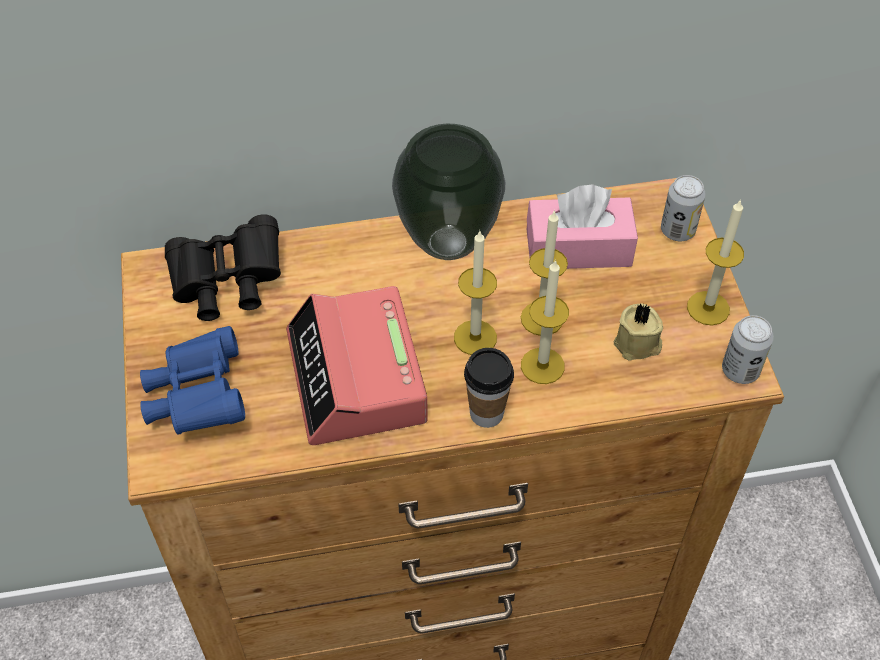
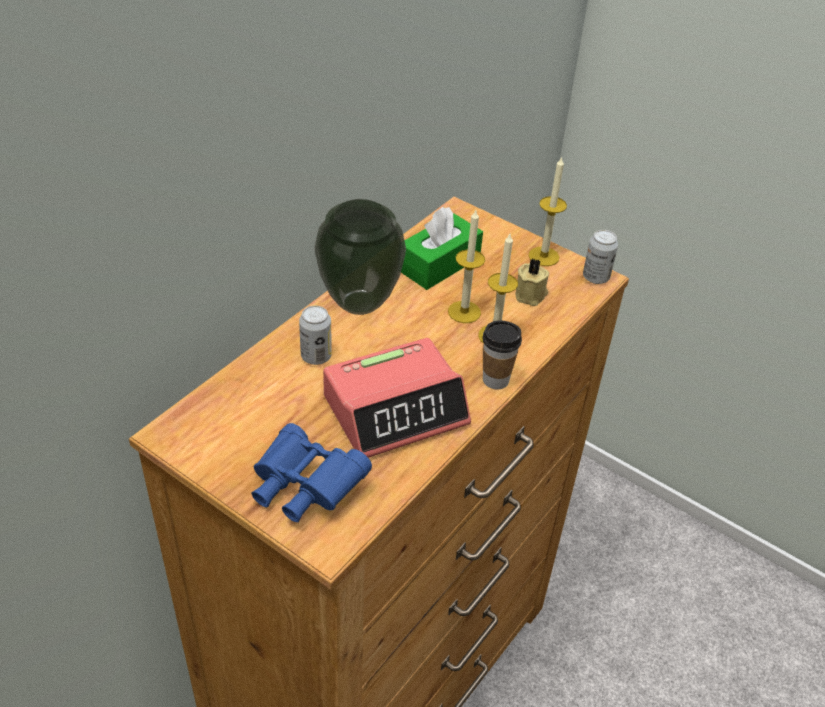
camera: 45 degrees left, 10 degrees down
(227, 284) = (239, 409): black binoculars -> none
(357, 378) = (396, 410): alarm clock -> alarm clock turned 60 degrees counterclockwise
(475, 337) = (439, 344): candle -> none
(578, 248) = (439, 264): pink tissue box -> green tissue box
(677, 230) = (481, 227): can -> can (316, 356)

